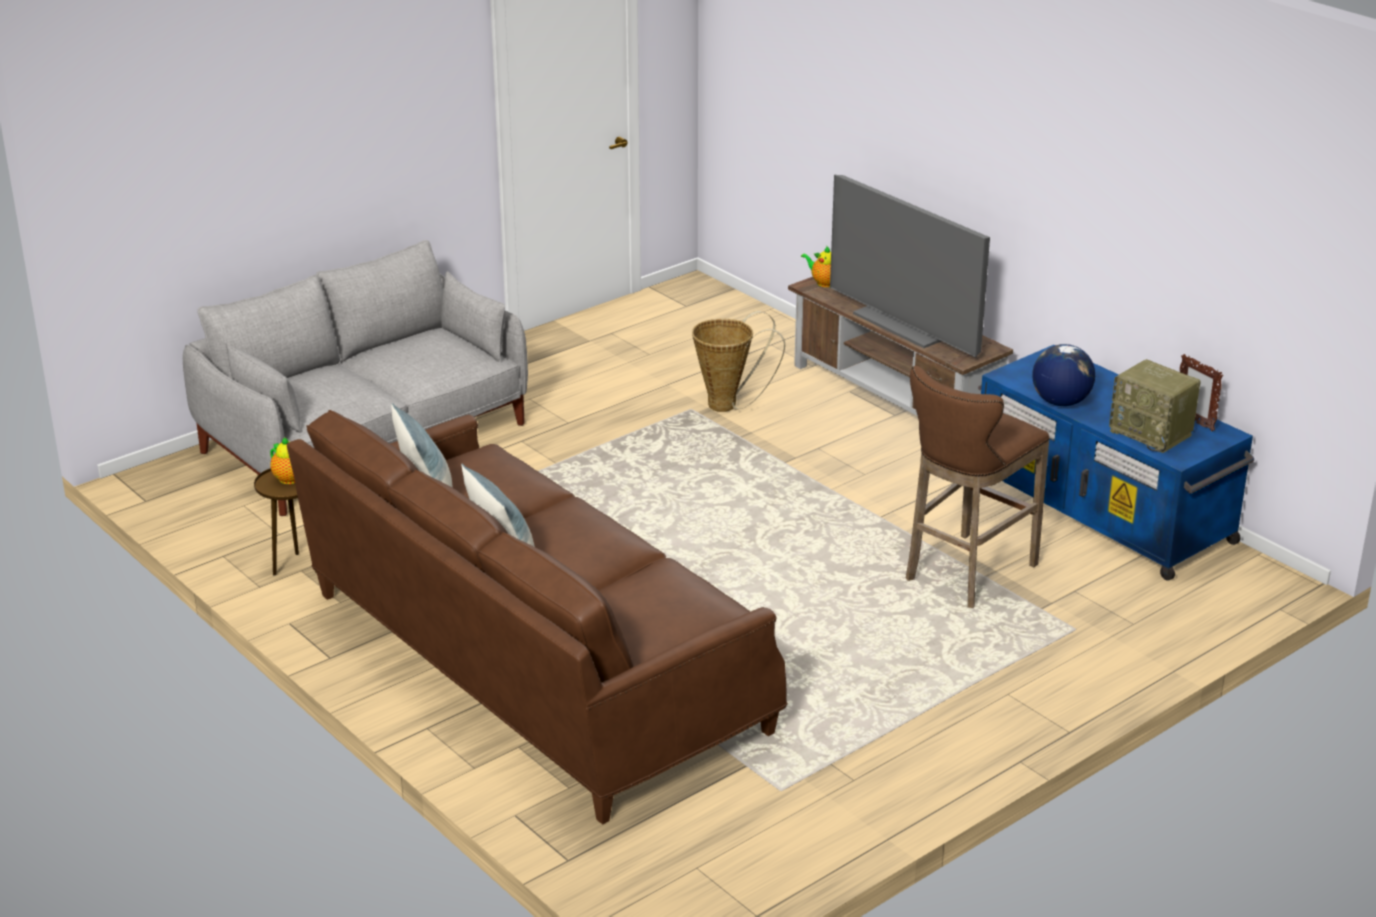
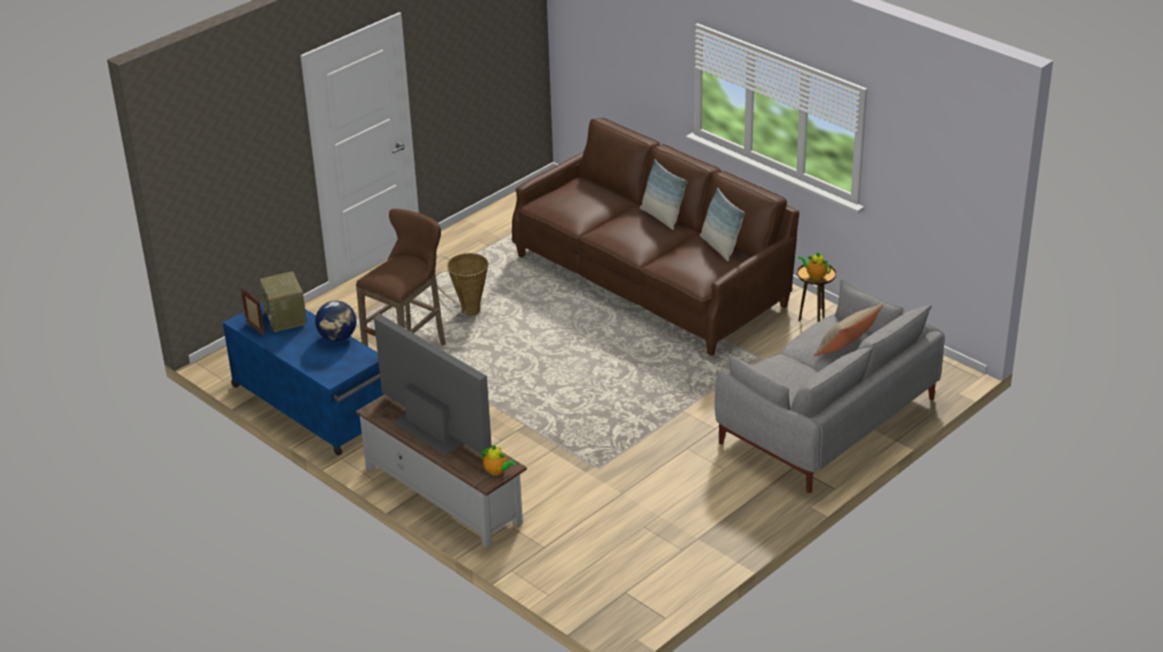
camera: 175 degrees right, 5 degrees up
(319, 383) = (846, 350): none -> beige pillow
(729, 405) = (570, 475): basket -> basket (465, 311)
(1152, 433) = (286, 318): radio -> radio turned 150 degrees counterclockwise

